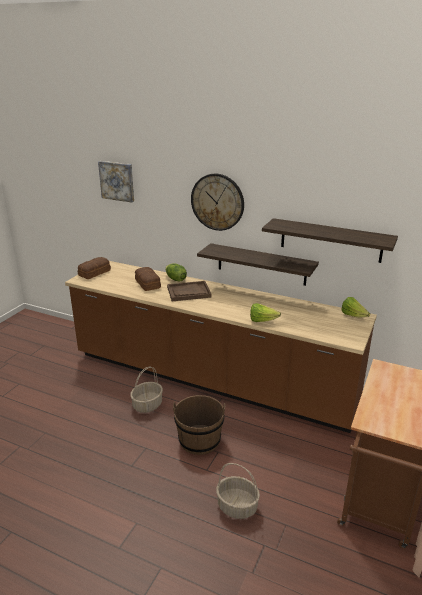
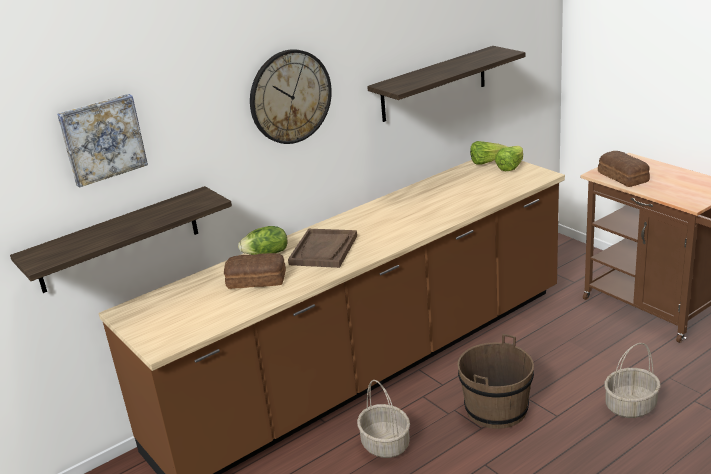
camera: 60 degrees left, 0 degrees up
(95, 273) = (150, 326): bread -> bread (623, 176)
(261, 264) = (362, 161): shelf -> shelf (118, 240)
(262, 321) = (455, 214): lettuce -> lettuce (510, 167)

